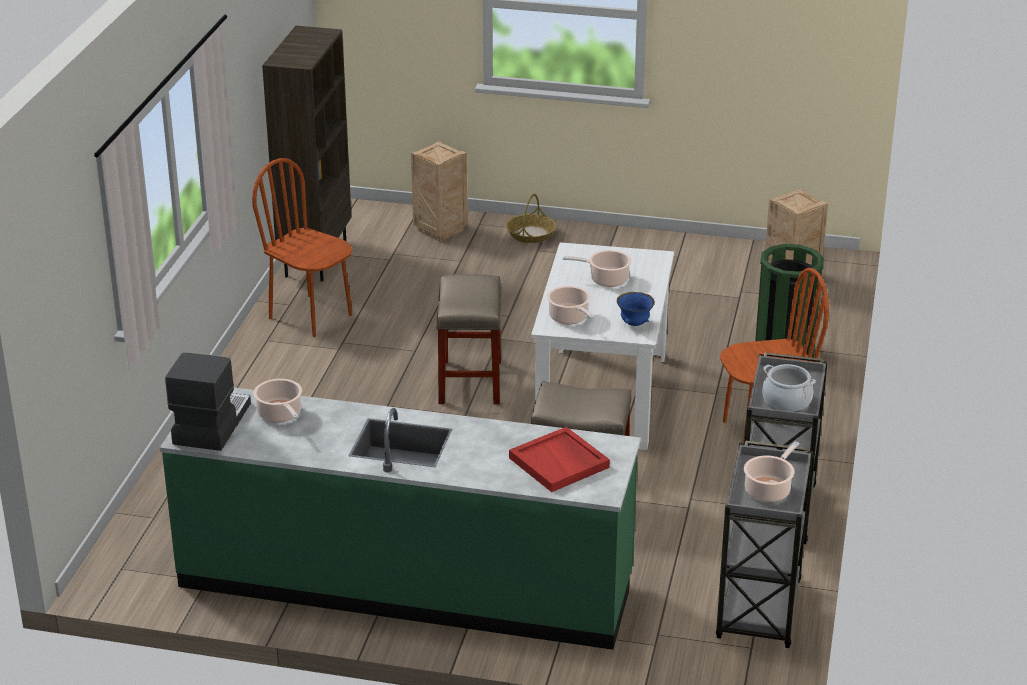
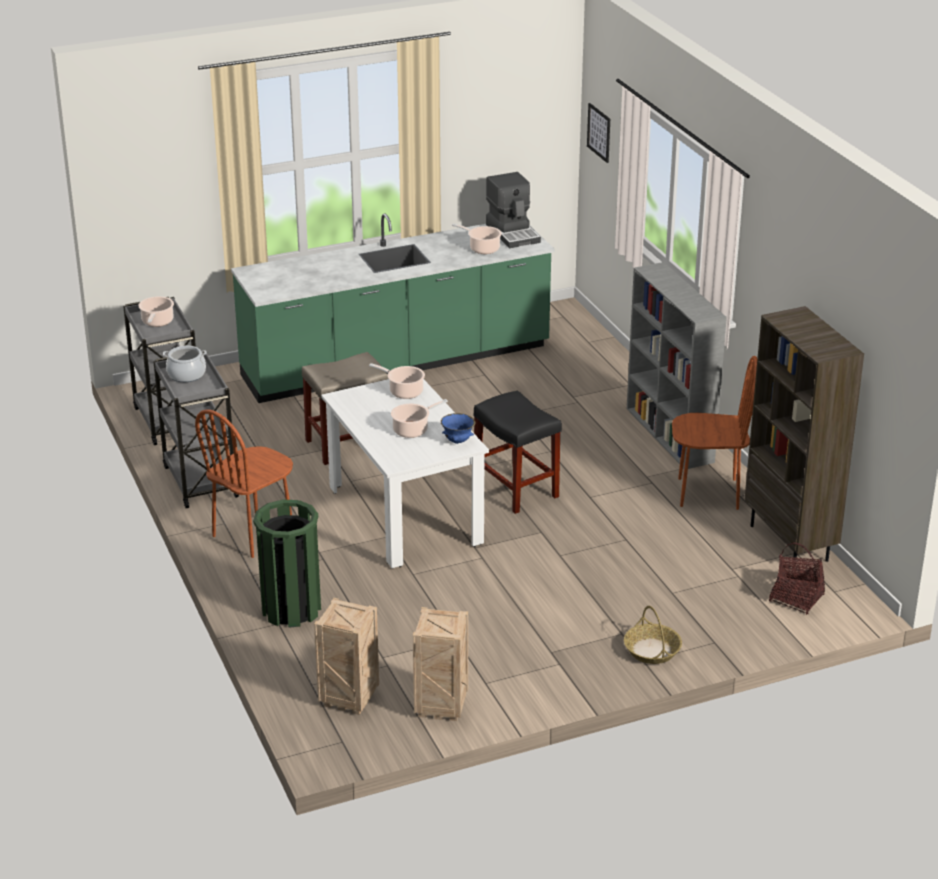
camera: 145 degrees right, 0 degrees up
(51, 303) = (599, 132): none -> picture
(255, 376) = (670, 435): none -> grey bookcase
(377, 227) = (796, 598): none -> basket
(439, 230) = (738, 618): crate -> crate (442, 706)
(469, 381) = (517, 489): beige stool -> black stool
(560, 463) = (289, 276): red tray -> none
(634, 323) = (352, 403): blue bowl -> blue bowl (457, 441)

